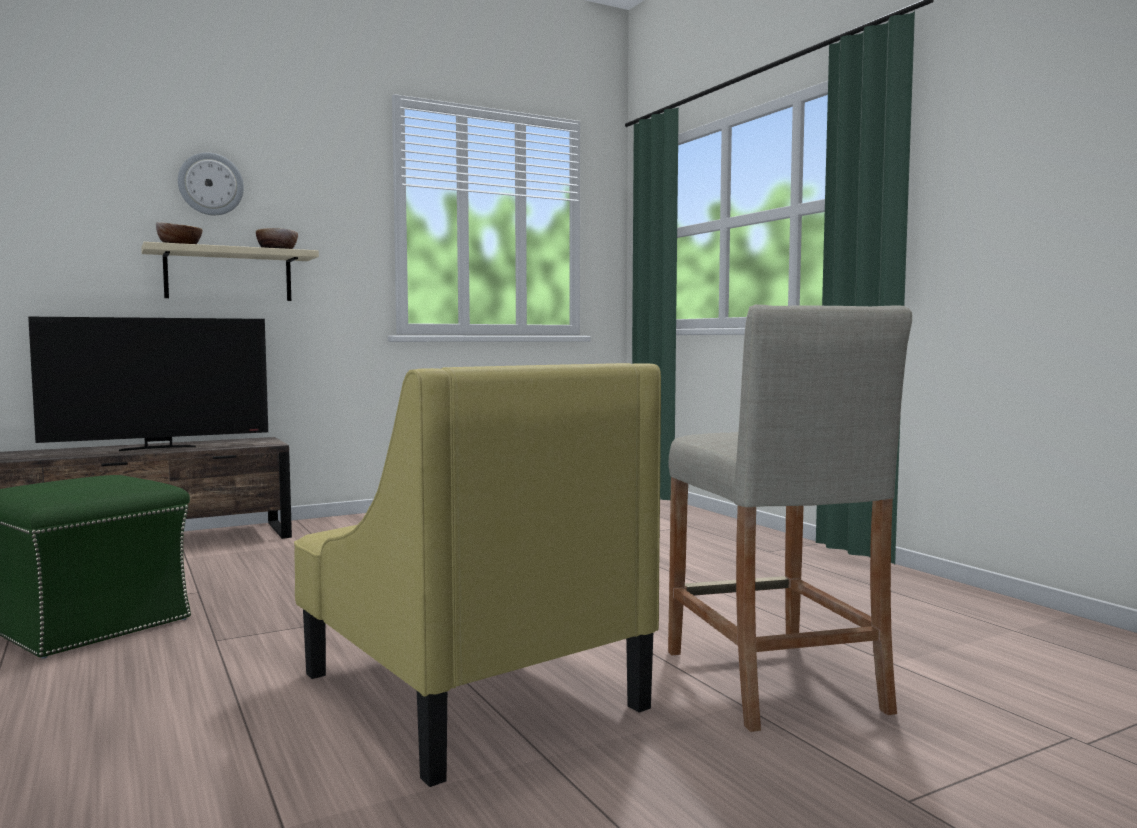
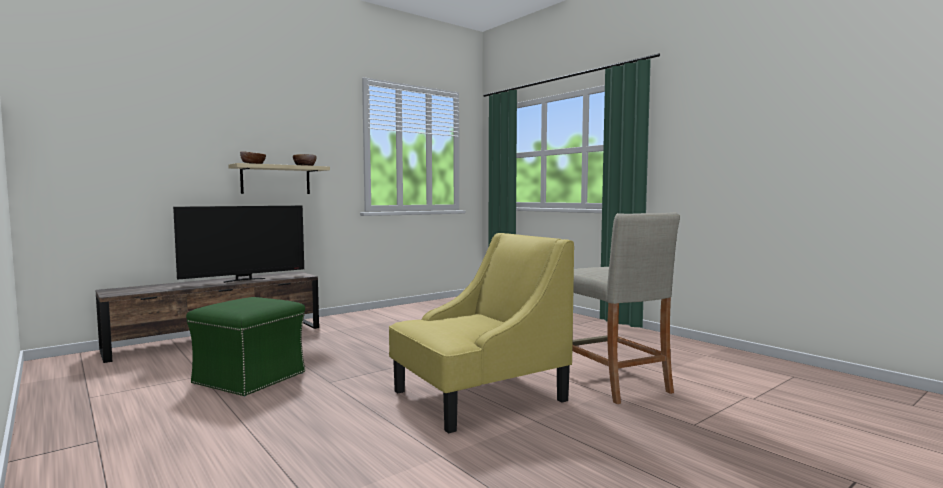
camera: 10 degrees left, 0 degrees up
(211, 184) = (266, 128): wall clock -> none
(468, 690) = (478, 396): yellow armchair -> yellow armchair turned 75 degrees counterclockwise

